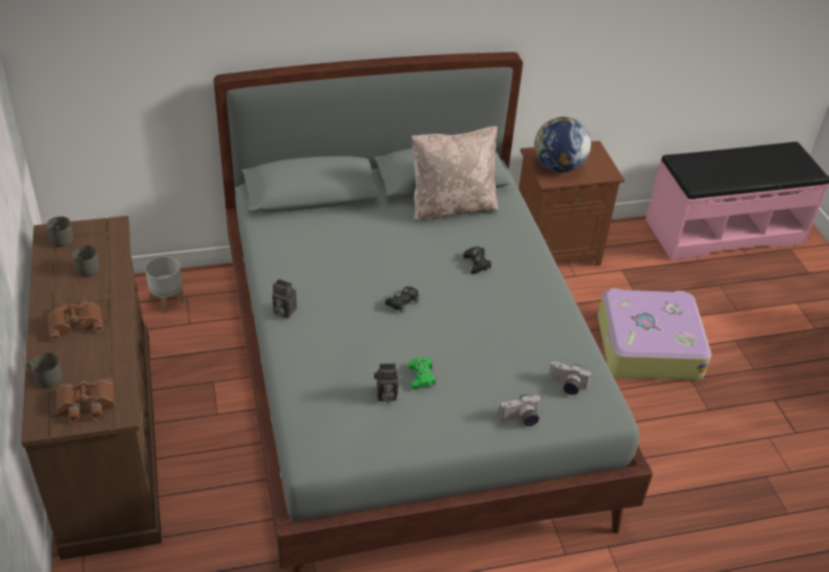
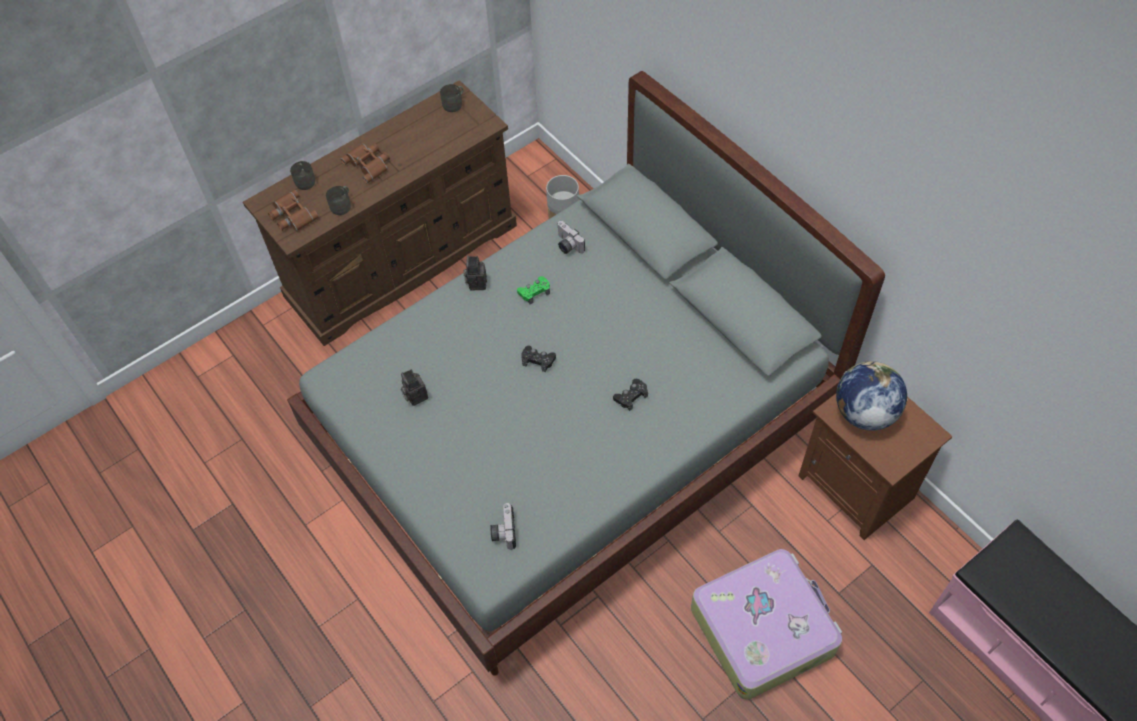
camera: 70 degrees right, 15 degrees up
(86, 267) = (430, 136): grey mug -> grey mug (342, 205)
(421, 377) = (452, 412): green game controller -> green game controller (534, 292)
(452, 207) = (705, 342): beige pillow -> none
(520, 419) = (440, 507): camera -> camera (567, 245)

